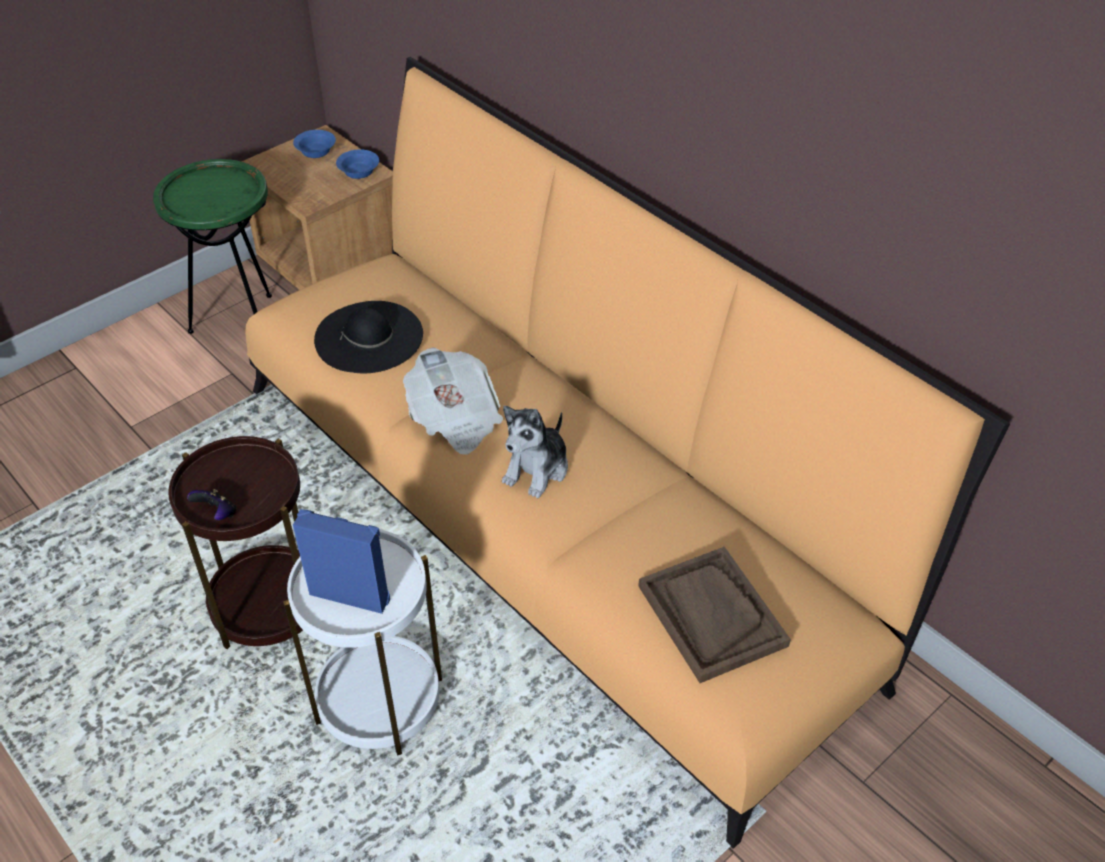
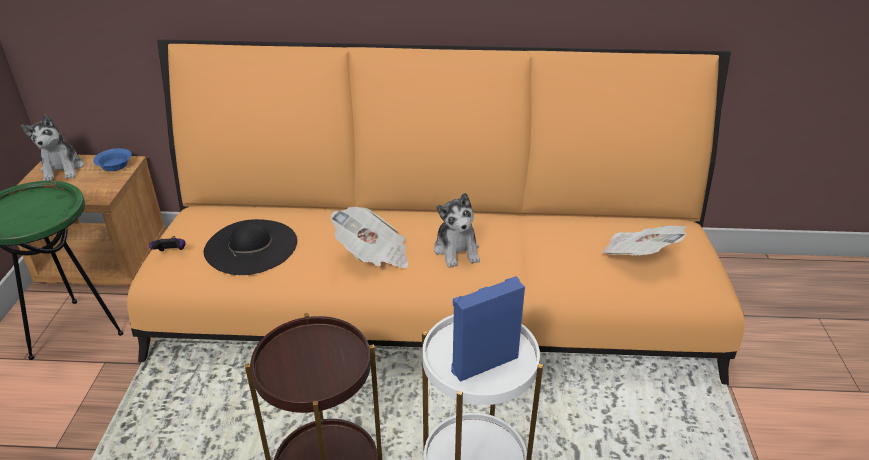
camera: 45 degrees left, 10 degrees down
(217, 514) = (322, 385): game controller -> game controller (171, 253)
(317, 151) = (63, 169): blue bowl -> plush toy
(711, 615) = (638, 256): brown tray -> newspaper

